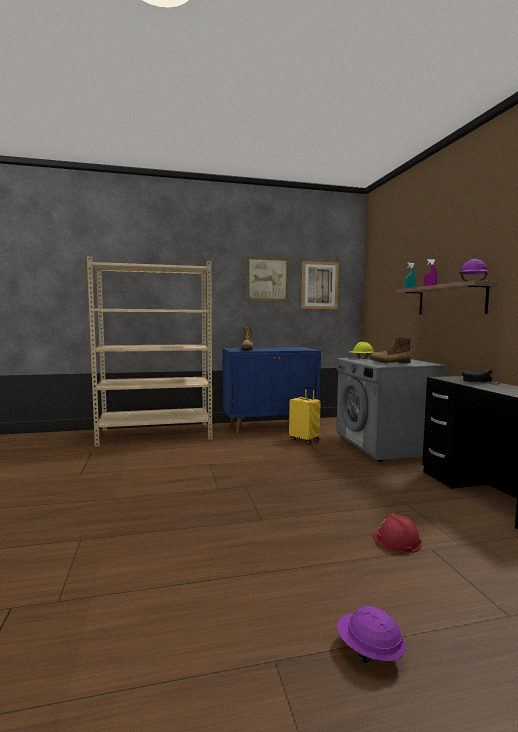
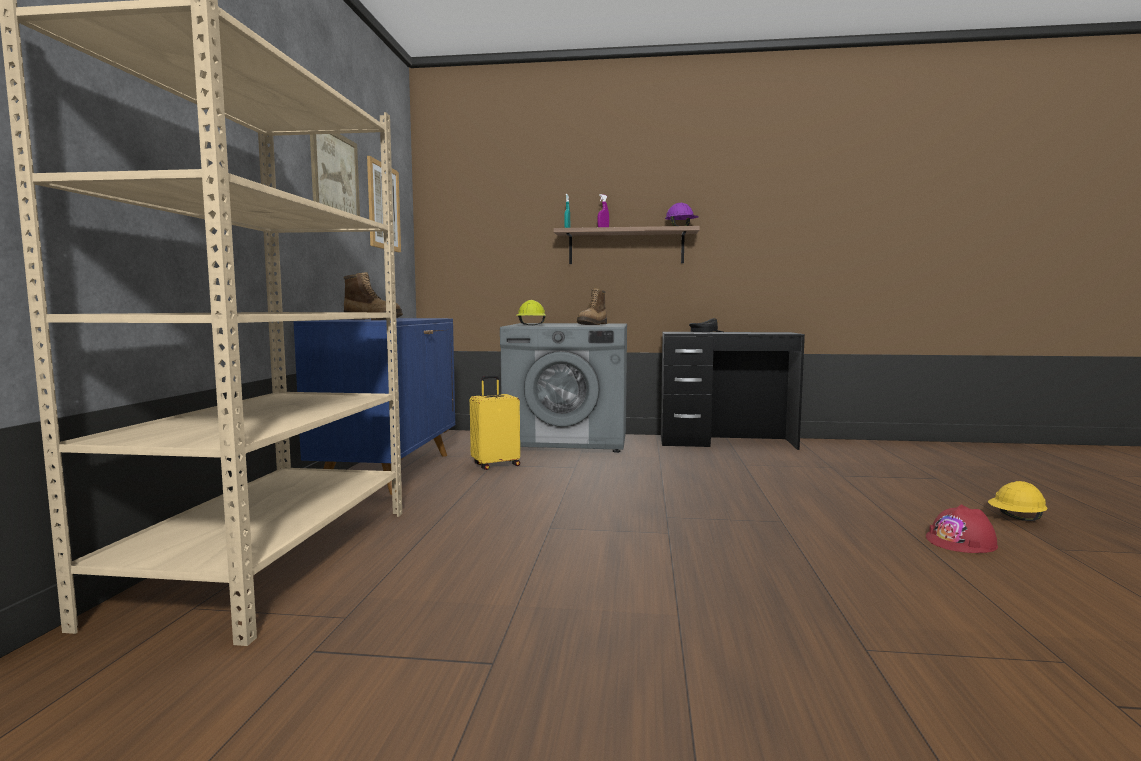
camera: 70 degrees left, 0 degrees up
(369, 652) = (1016, 519): purple hard hat -> yellow hard hat
(396, 540) = (828, 481): red hard hat -> red hard hat (961, 542)

